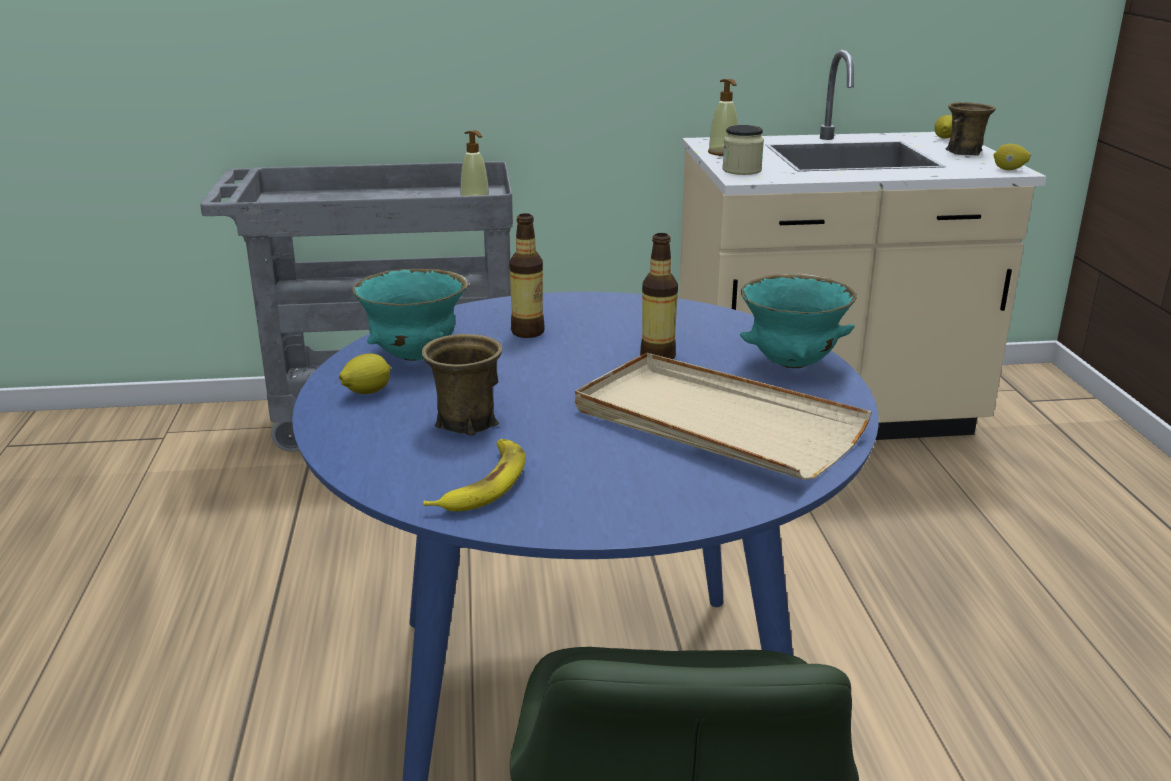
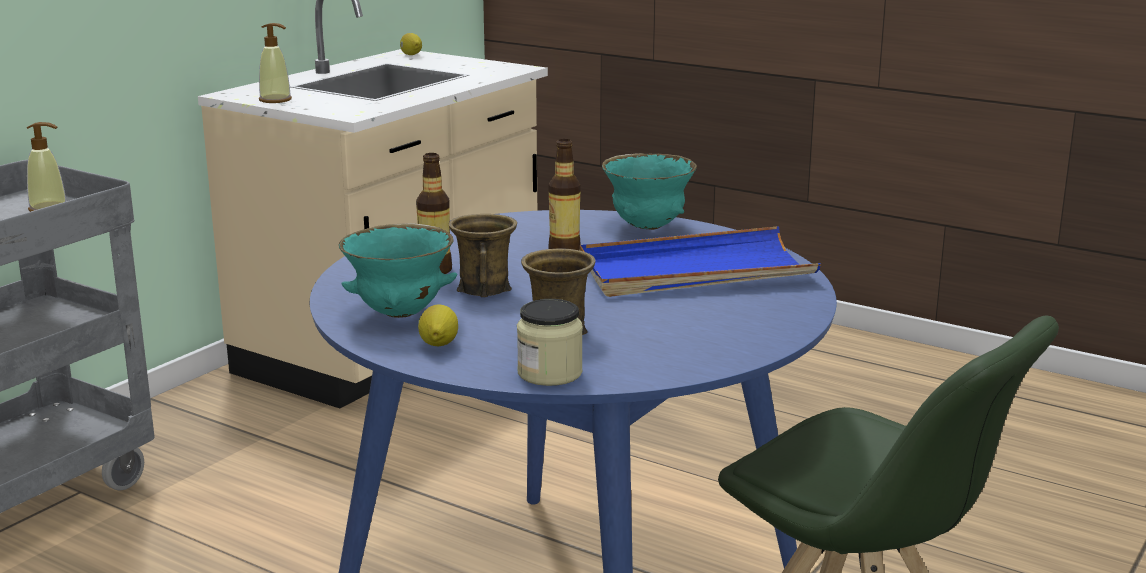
camera: 50 degrees left, 5 degrees down
(483, 483) = (665, 351): banana -> none
(714, 424) = (694, 271): beige tray -> blue tray
(742, 170) = (333, 109): jar -> jar (549, 373)
(965, 152) = (454, 62): brown mug -> brown mug (485, 288)
(1009, 170) = (515, 68): lemon -> none

